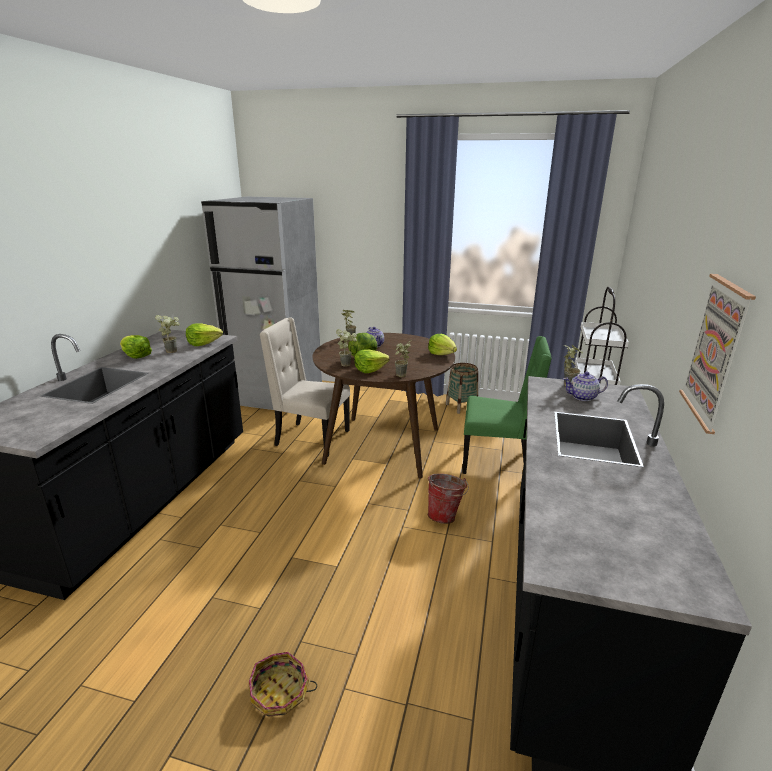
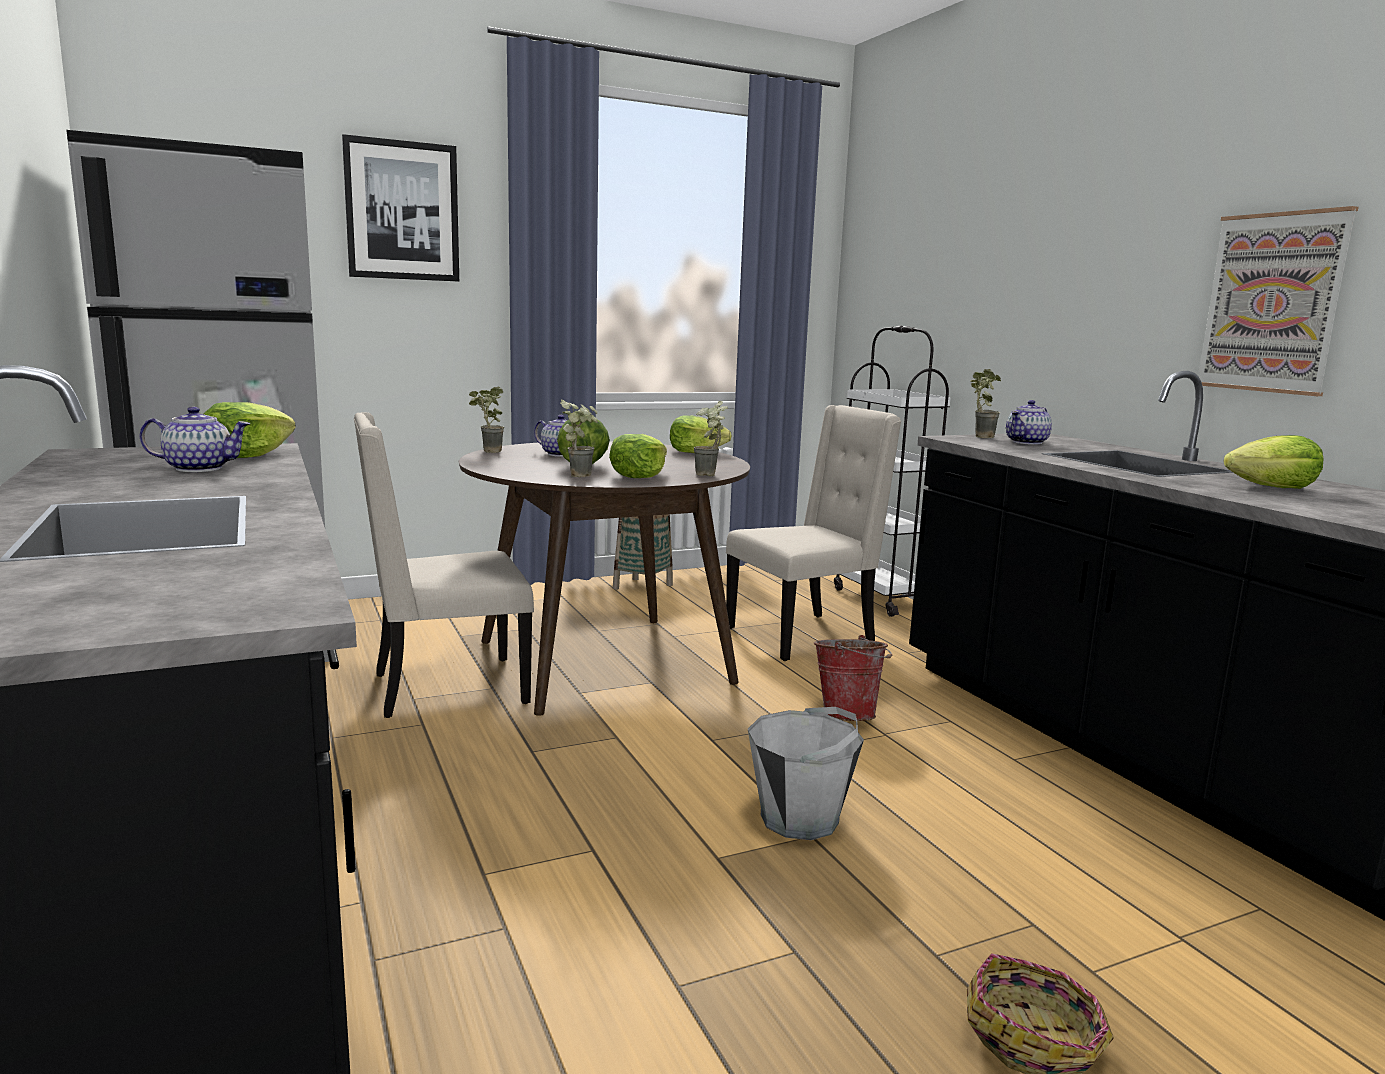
camera: 40 degrees left, 10 degrees down
(136, 356) = (109, 483): lettuce -> lettuce (1271, 488)
(173, 350) = (198, 468): potted plant -> teapot
(344, 556) = (800, 819): none -> grey bucket
(360, 210) = (402, 211): none -> picture
(497, 461) = (803, 635): green chair -> beige chair

